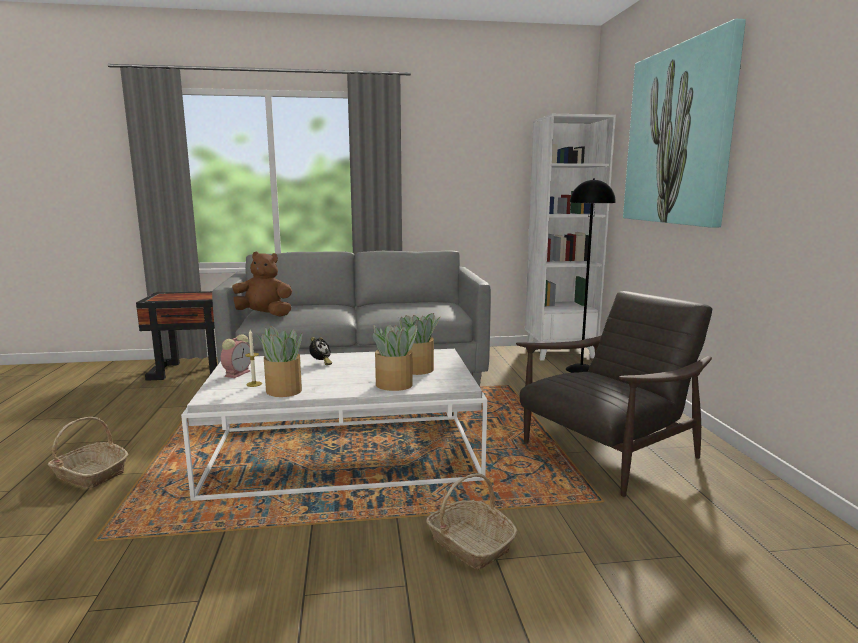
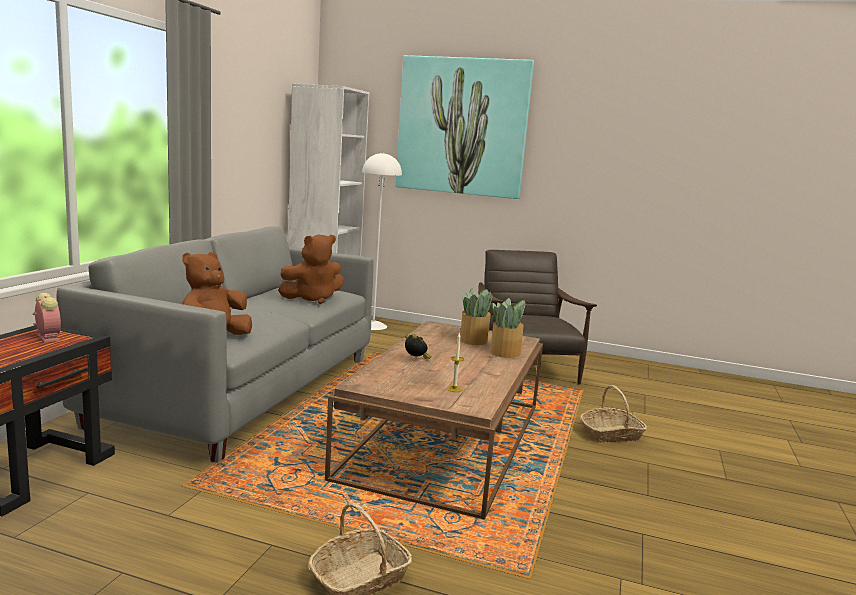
camera: 65 degrees left, 0 degrees up
(238, 373) = (410, 390): alarm clock -> alarm clock (47, 337)
(284, 390) = (485, 383): potted plant -> none
(345, 454) = (445, 439): white coffee table -> brown coffee table
(403, 310) = (312, 299): none -> brown plush toy
(581, 370) = (373, 326): black floor lamp -> white floor lamp

